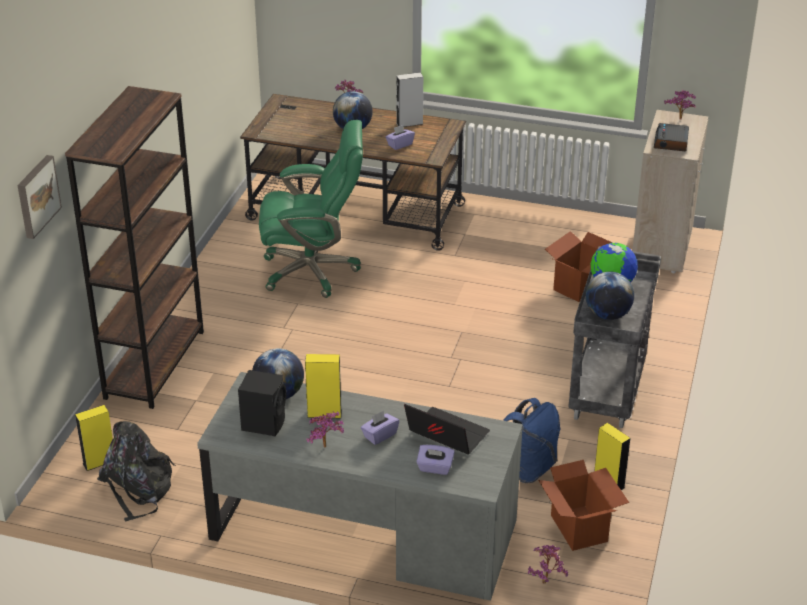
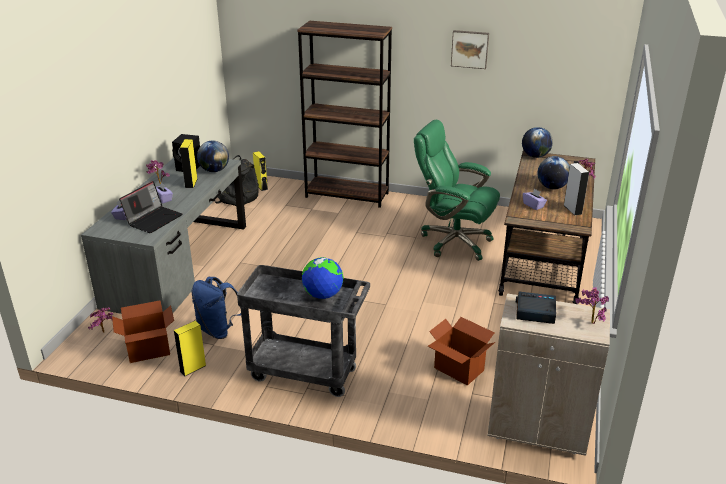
camera: 90 degrees right, 5 degrees down
(36, 196) = (283, 29): picture -> picture (470, 49)
(313, 273) = (453, 242): green office chair -> green office chair turned 120 degrees clockwise
(607, 315) = (279, 290): globe -> globe (535, 156)

